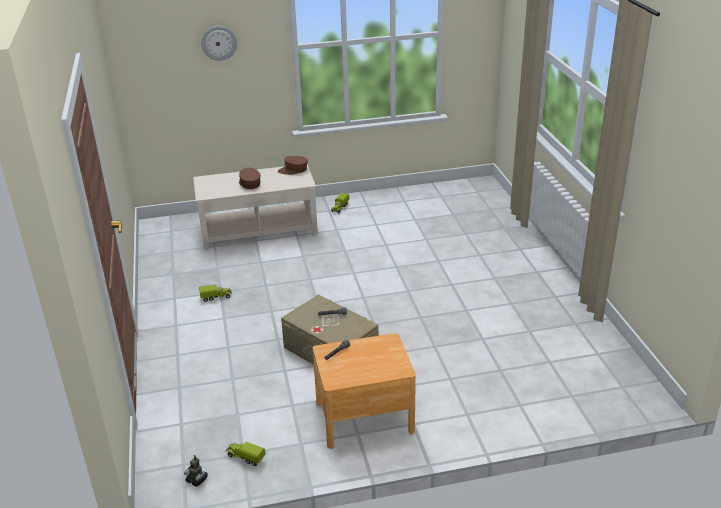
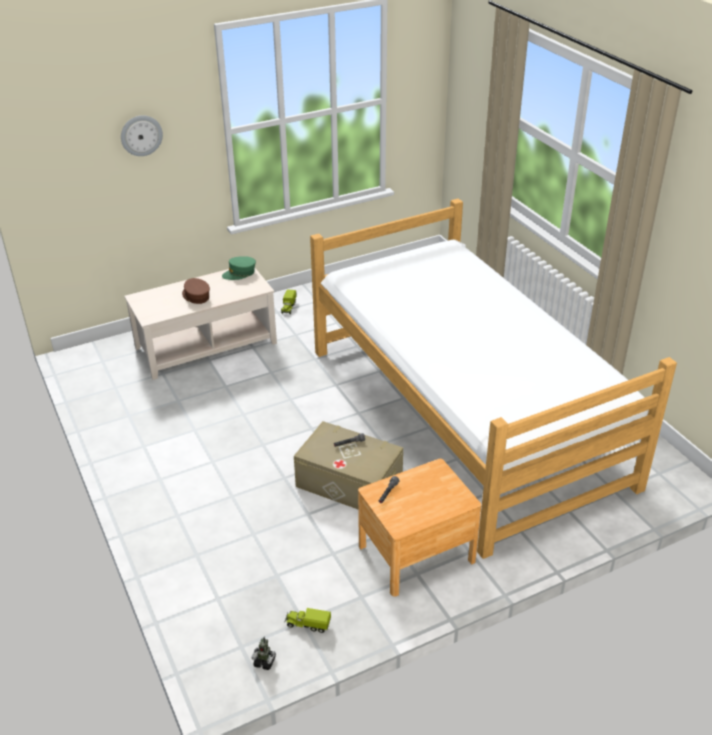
camera: 15 degrees left, 5 degrees up
(216, 297) = (192, 437): toy truck -> none
(293, 170) = (239, 273): brown cap -> green cap
(456, 312) = (464, 416): none -> bed

